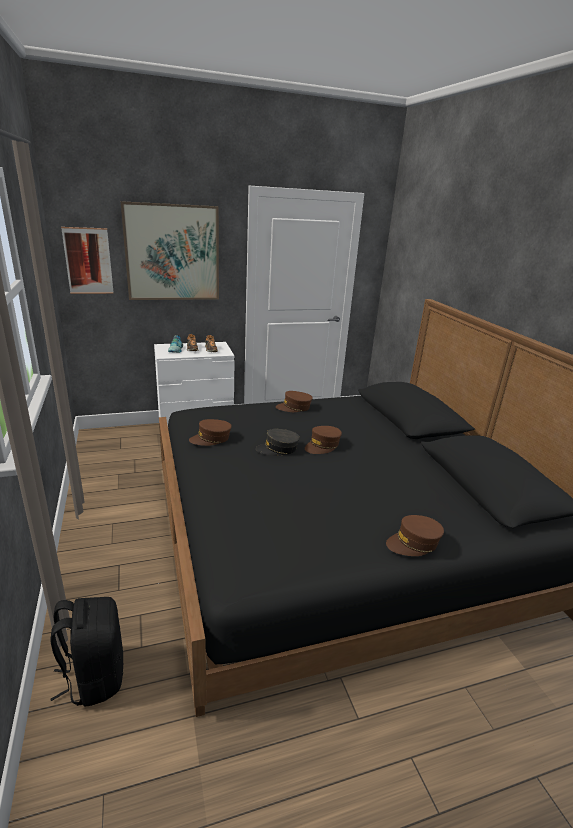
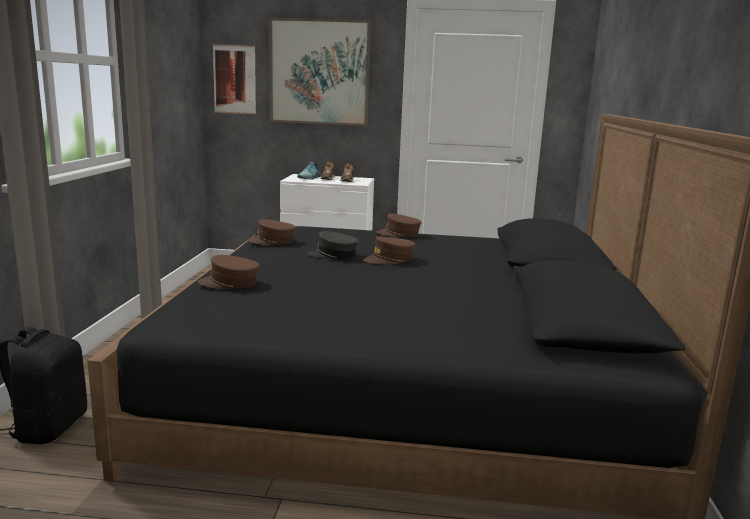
camera: 25 degrees right, 10 degrees down
(413, 543) = (390, 333): brown cap -> brown cap (229, 283)

